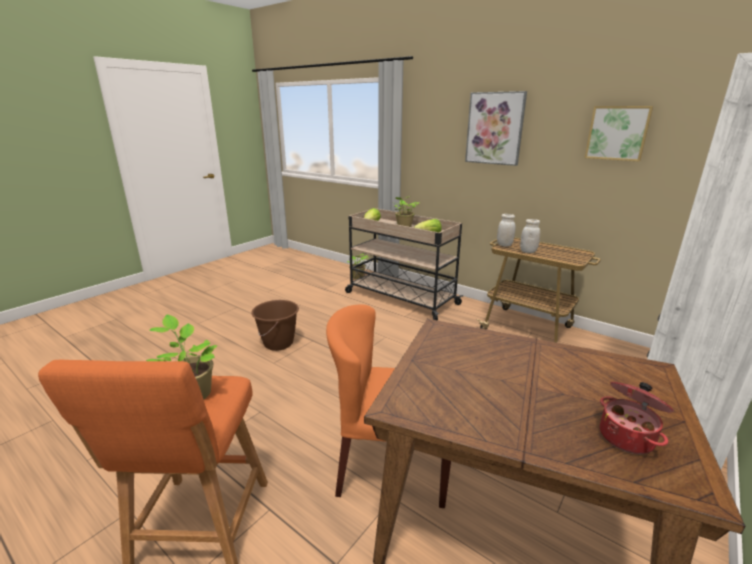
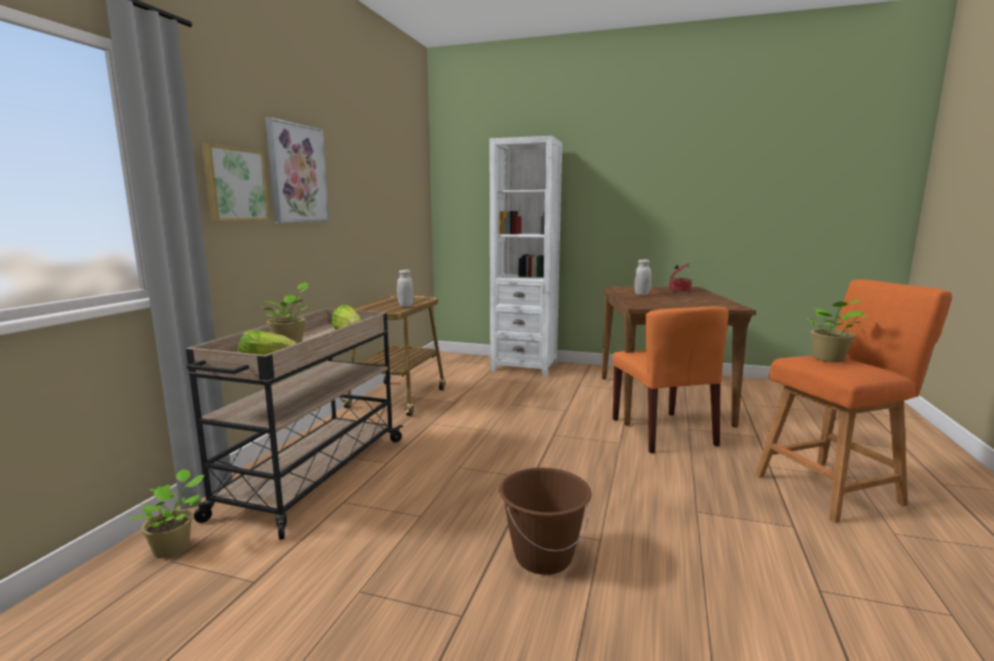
camera: 110 degrees left, 10 degrees down
(504, 245) = (384, 310): white jar -> white jar (642, 294)
(617, 133) = (376, 183): picture -> picture (234, 184)

